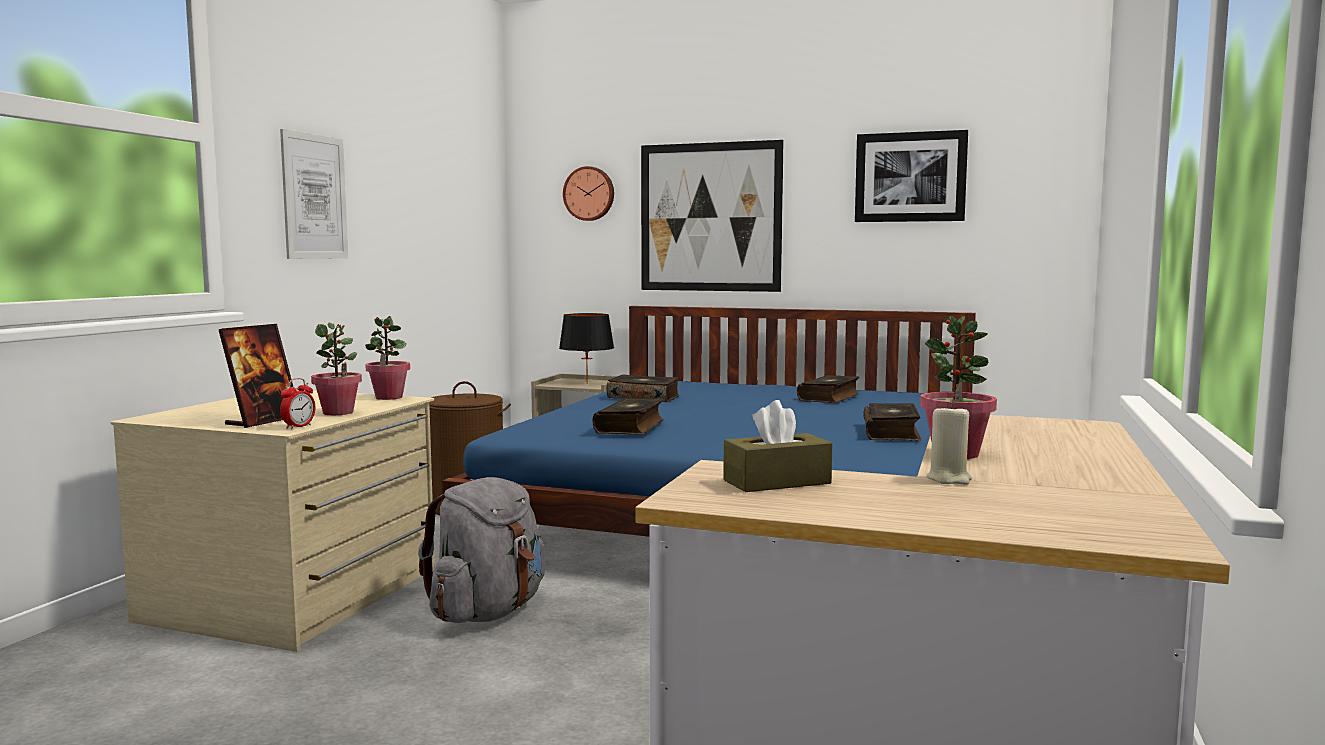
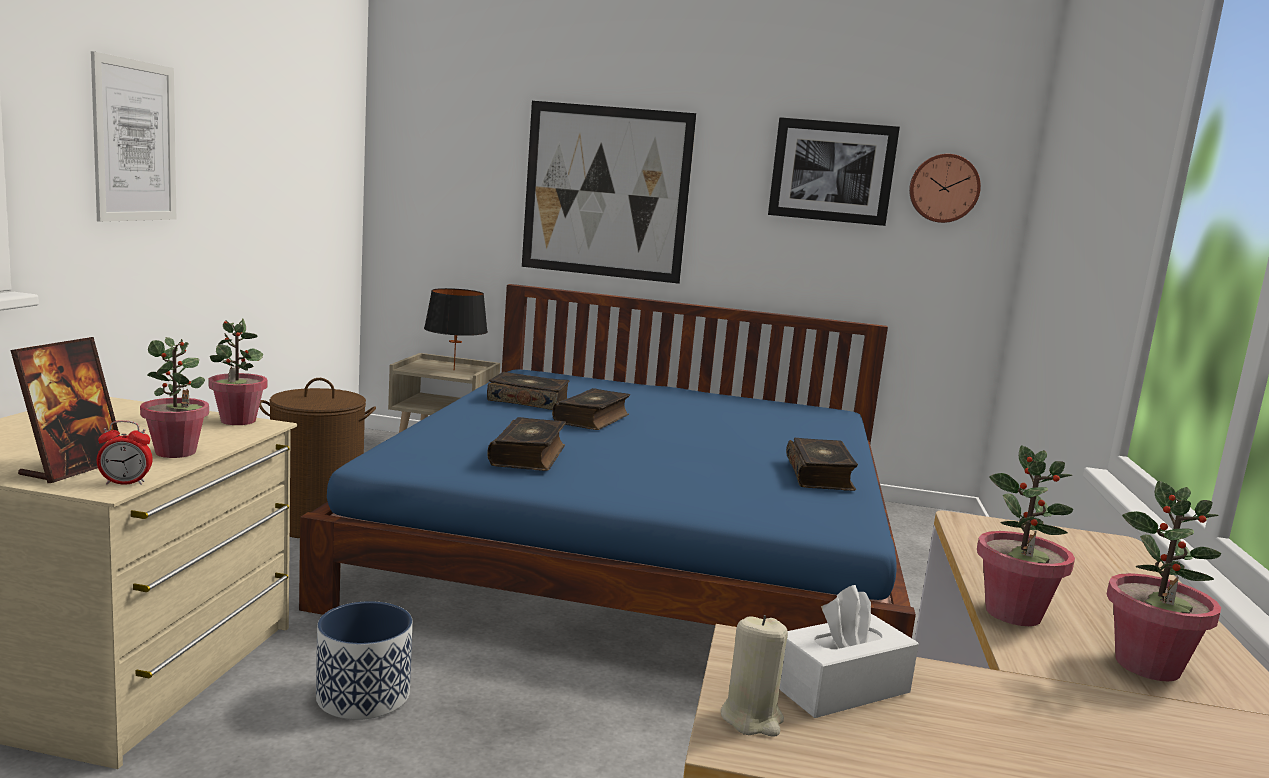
camera: 10 degrees left, 5 degrees up
(298, 426) = (125, 483): alarm clock -> alarm clock turned 60 degrees clockwise
(488, 612) = (363, 696): grey backpack -> planter
(589, 193) = (467, 150): wall clock -> wall clock (944, 188)
(777, 482) = (841, 688): brown tissue box -> white tissue box
(830, 398) = (733, 412): book -> book (593, 419)
(949, 479) = (1043, 680): beige candle -> beige candle (752, 718)
(1049, 474) = (1147, 666): none -> potted plant

